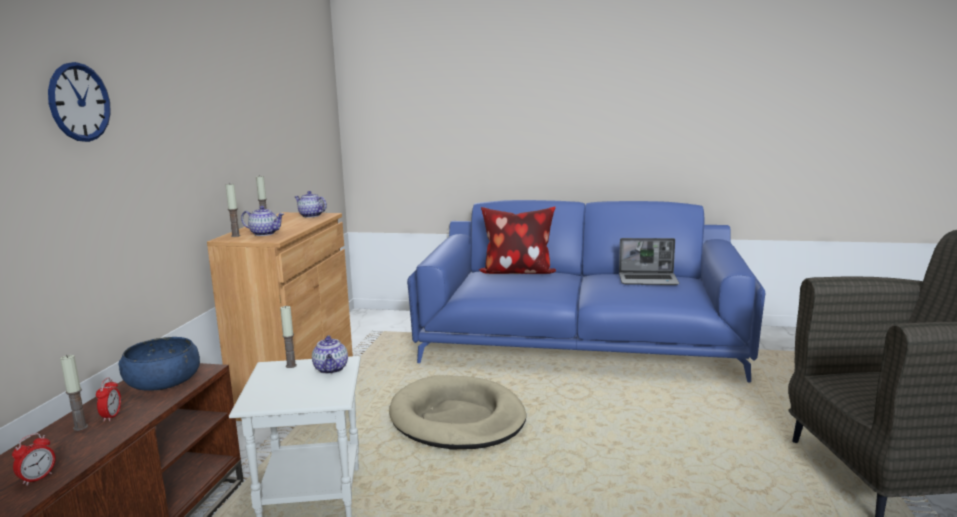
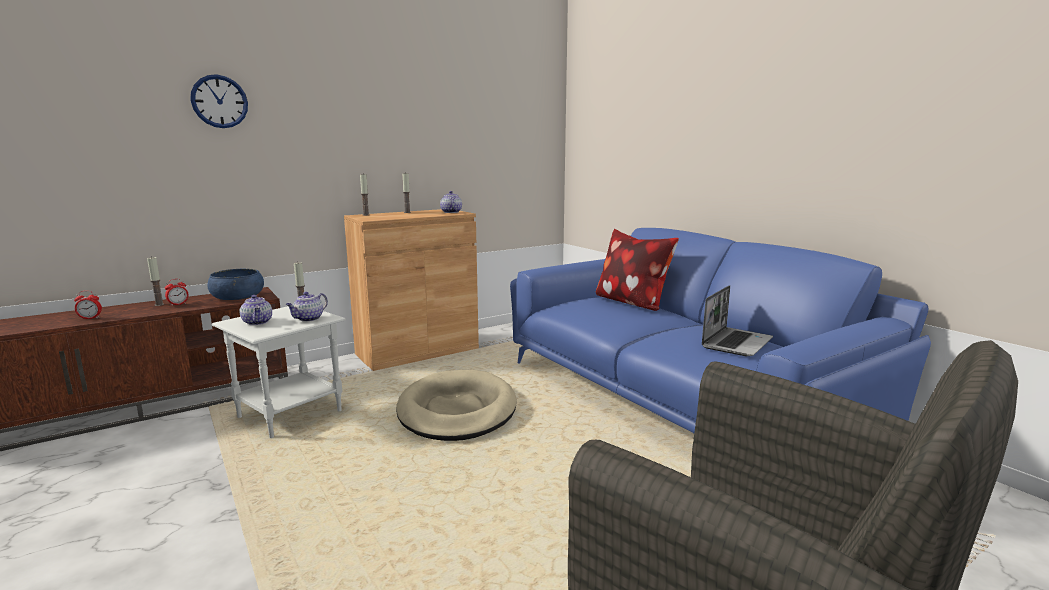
camera: 45 degrees right, 0 degrees up
(265, 233) = (381, 216): teapot -> teapot (258, 322)
(648, 280) = (736, 343): laptop -> laptop turned 105 degrees counterclockwise

